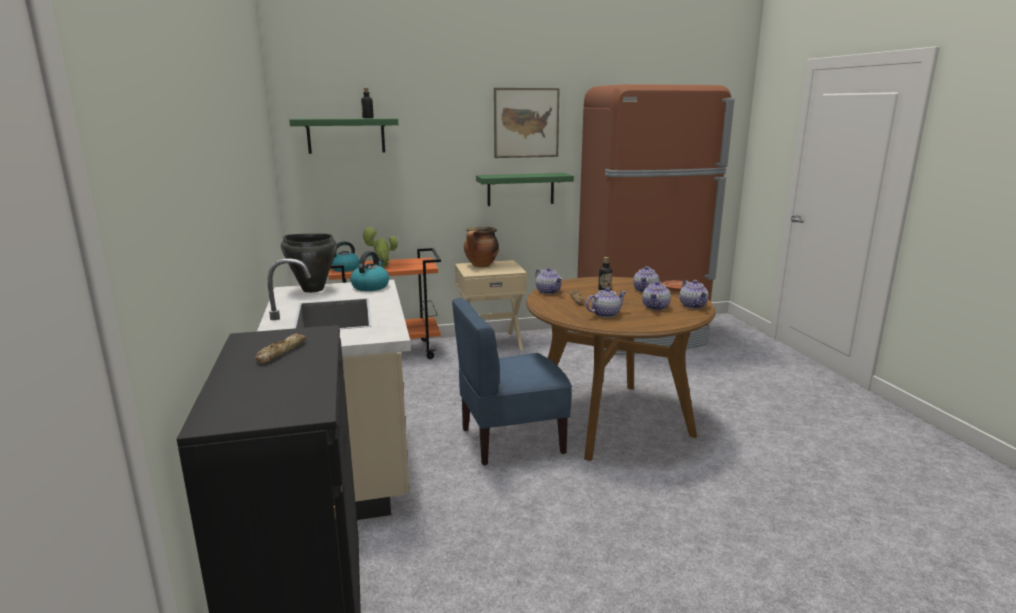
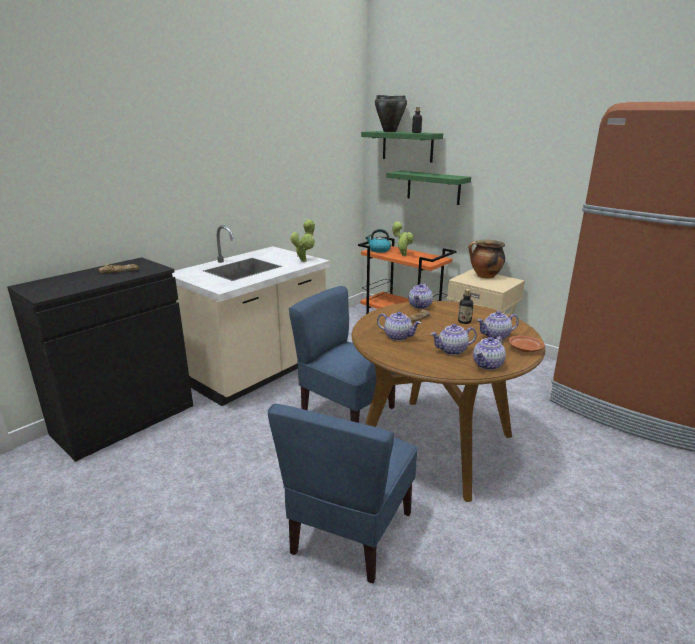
camera: 55 degrees right, 5 degrees up
(312, 289) = (279, 253): black cooking pot -> black cooking pot (389, 132)
(370, 286) = (305, 260): kettle -> potted plant
(520, 189) = (544, 212): green shelf -> green shelf (433, 187)
(526, 123) = (560, 143): picture -> none
(695, 504) = (350, 532): none -> blue chair

